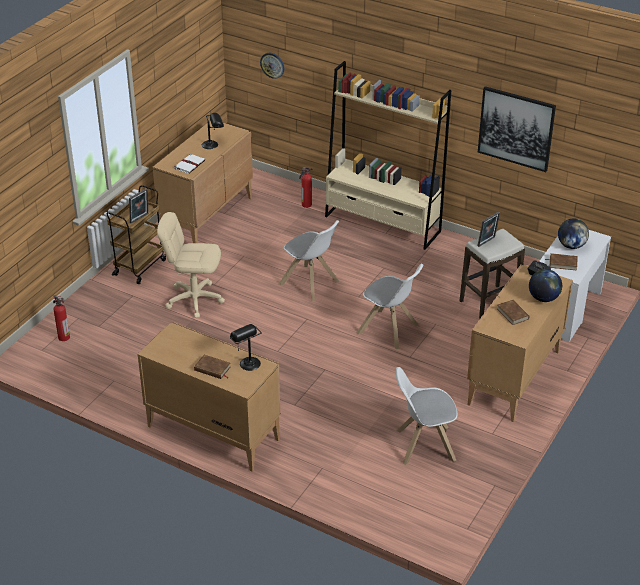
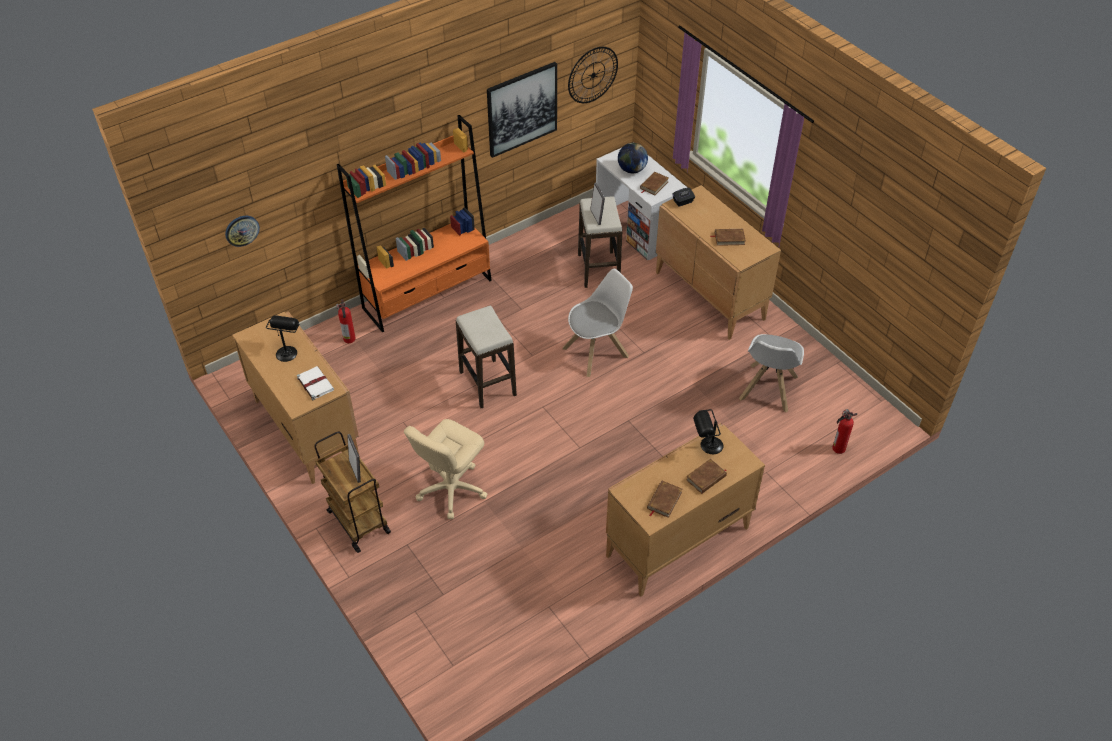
camera: 65 degrees left, 10 degrees up
(63, 337) = (441, 636): fire extinguisher -> fire extinguisher (837, 448)
(176, 352) = (664, 500): none -> brown book
(310, 283) = (487, 384): chair -> stool
(383, 224) = (428, 294): beige bookcase -> orange bookcase
(543, 298) = (717, 211): globe -> none
(595, 145) = (593, 75): none -> wall clock

